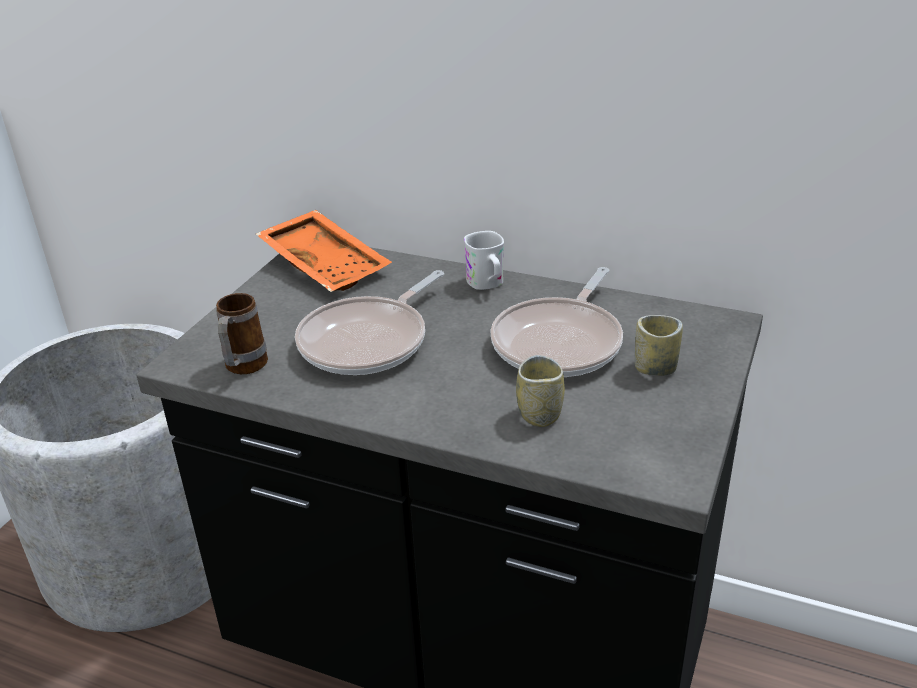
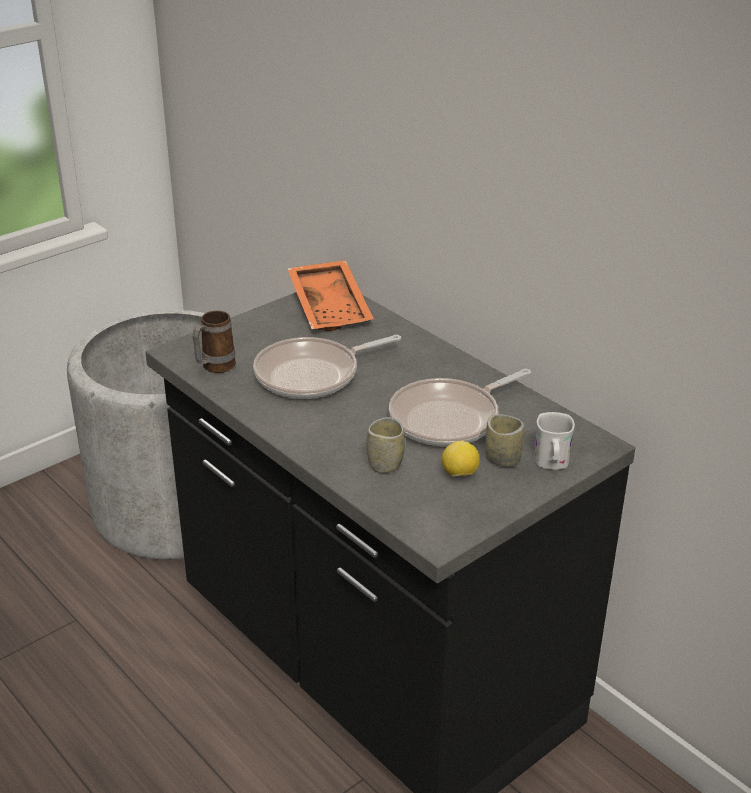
camera: 25 degrees right, 0 degrees up
(487, 284) = (437, 357): white mug -> white mug (551, 464)
(628, 399) = (459, 474): none -> lemon

